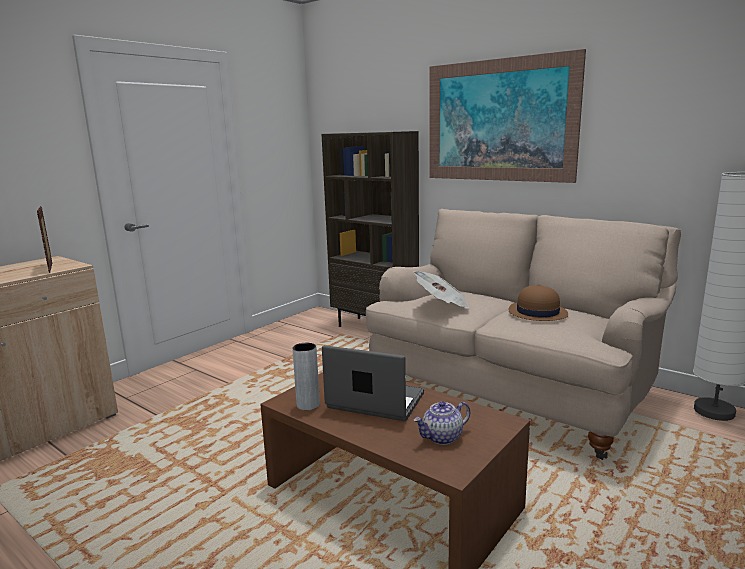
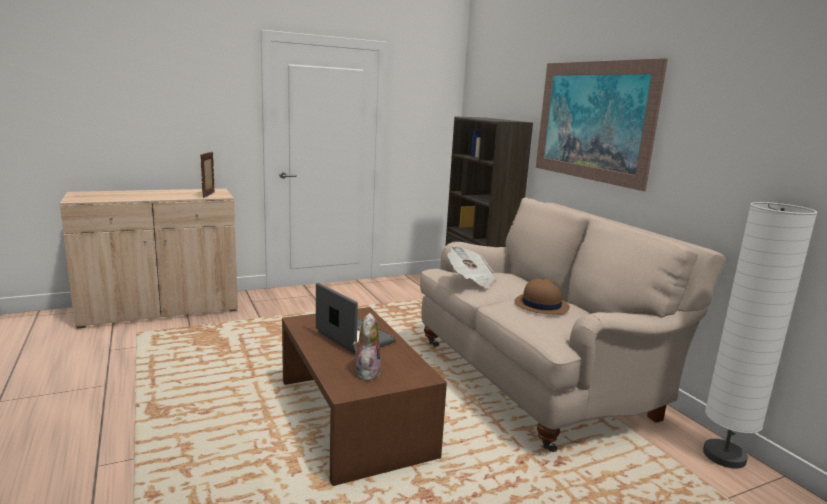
camera: 25 degrees right, 0 degrees up
(308, 405) = (309, 326): grey vase -> none
(442, 438) = (366, 372): teapot -> plush toy

